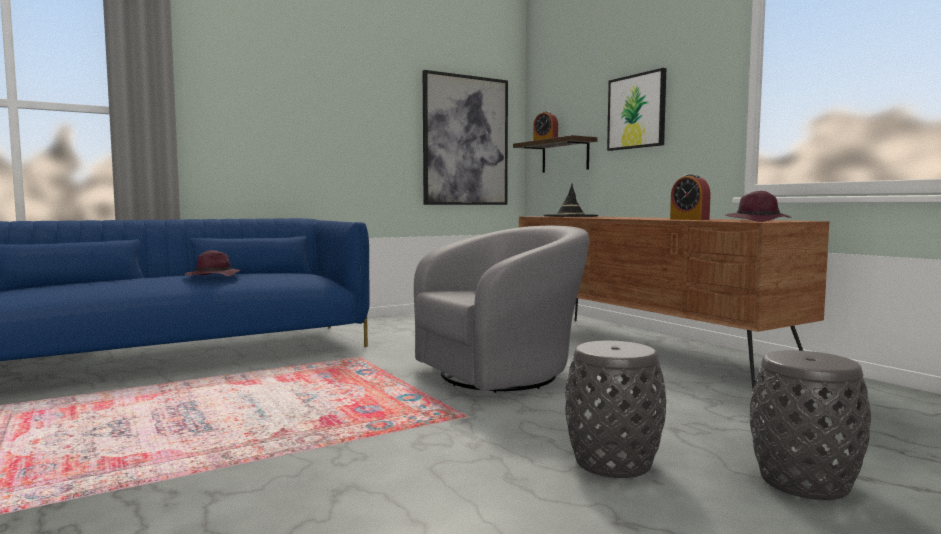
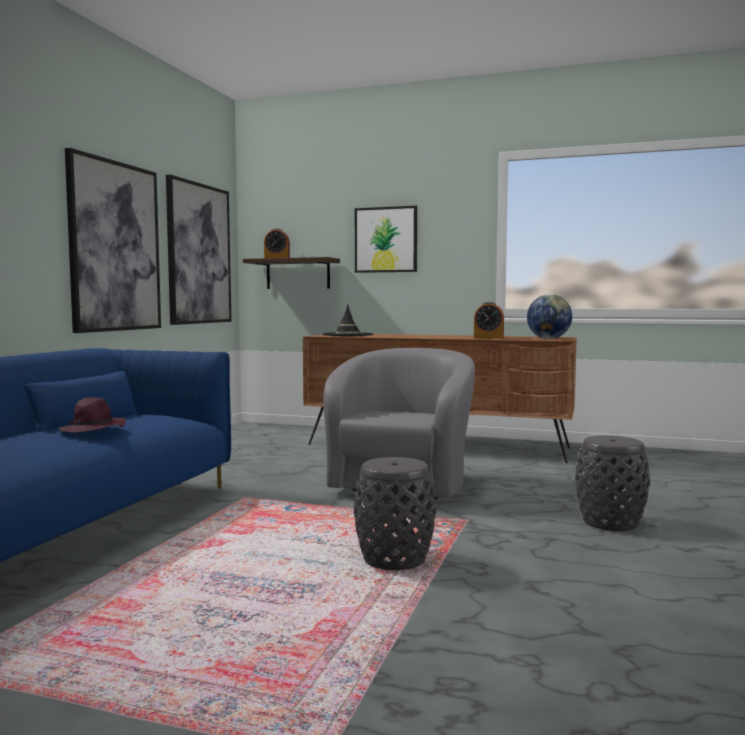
camera: 40 degrees left, 0 degrees up
(356, 136) = (115, 247): none -> picture
(758, 221) = (548, 338): purple hat -> globe
(804, 482) = (697, 506): grey stool -> grey stool (394, 559)

